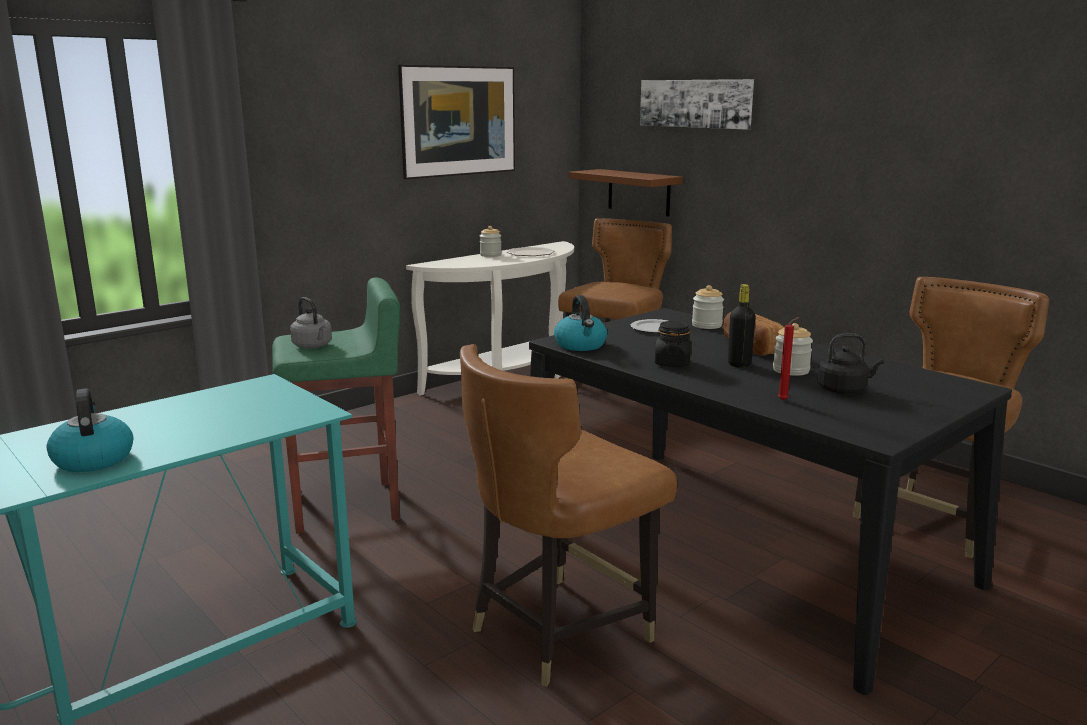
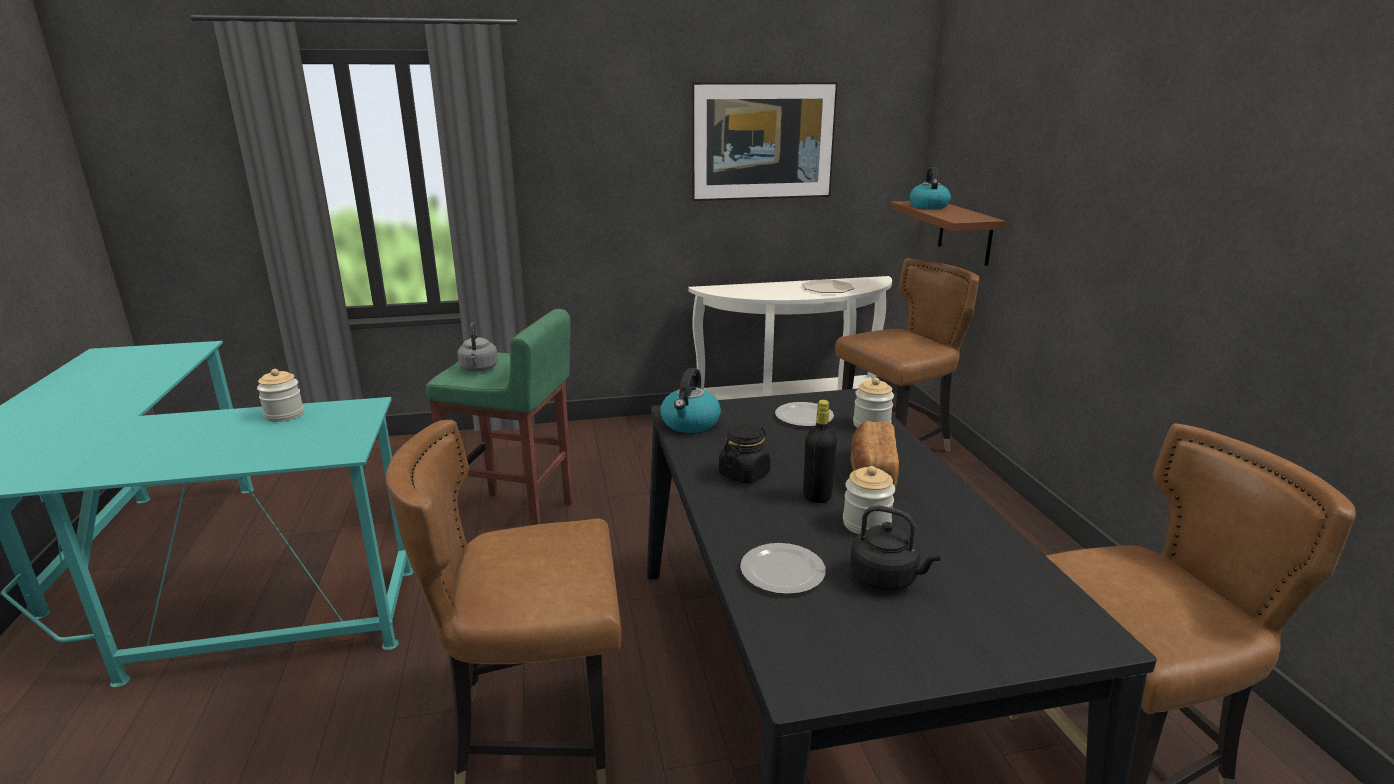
camera: 30 degrees right, 5 degrees up
(93, 459) = (137, 459): kettle -> kettle (928, 206)
(490, 255) = (784, 285): jar -> jar (284, 415)
(695, 103) = (1027, 132): picture -> none
(784, 400) = (783, 572): red candle -> plate

